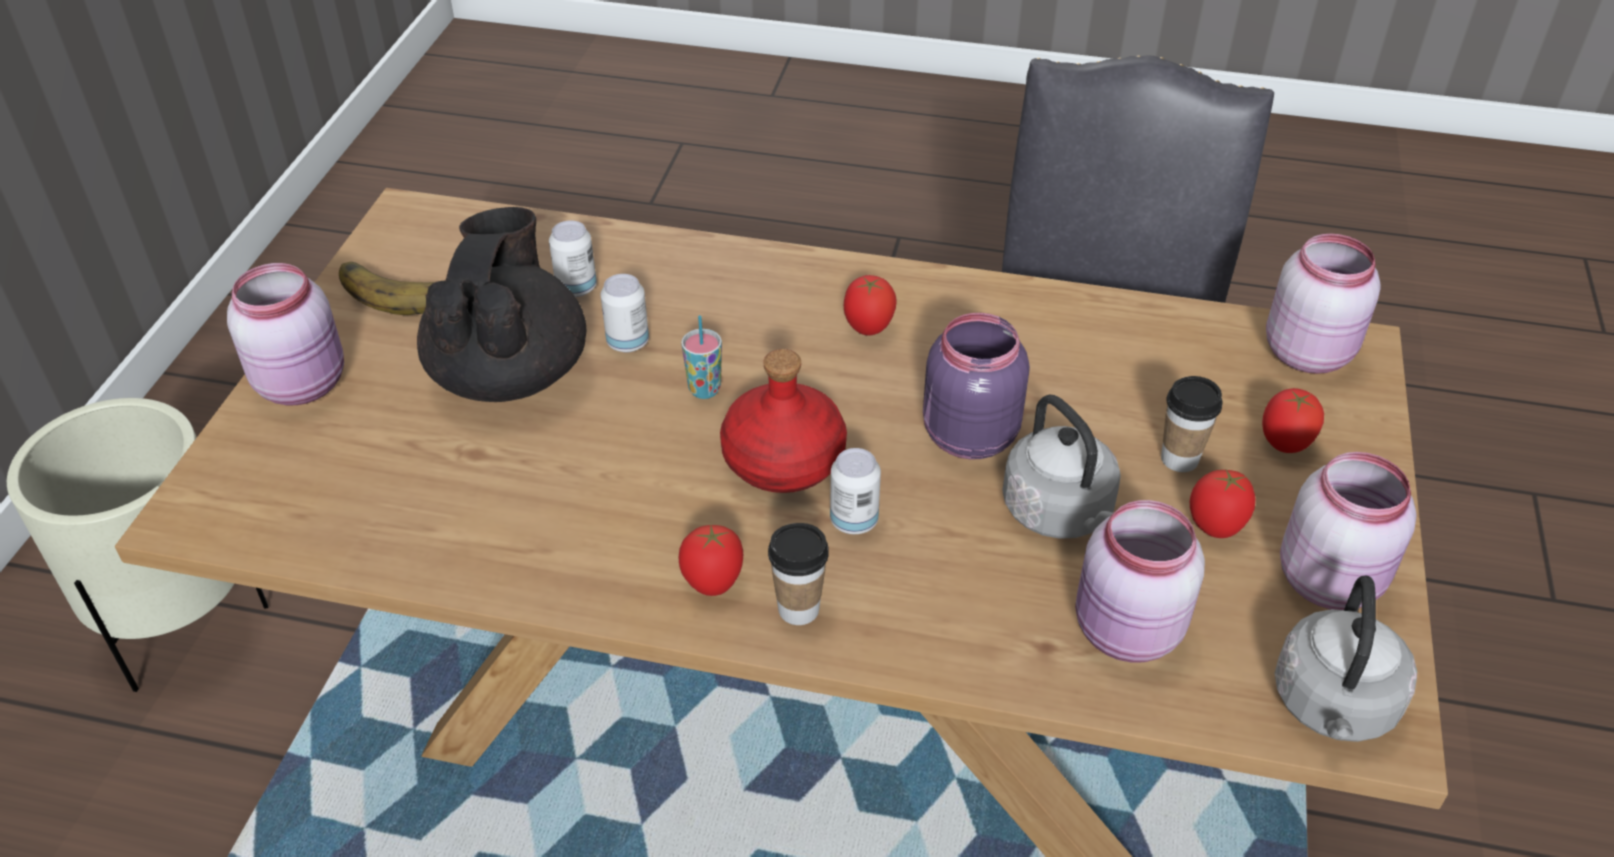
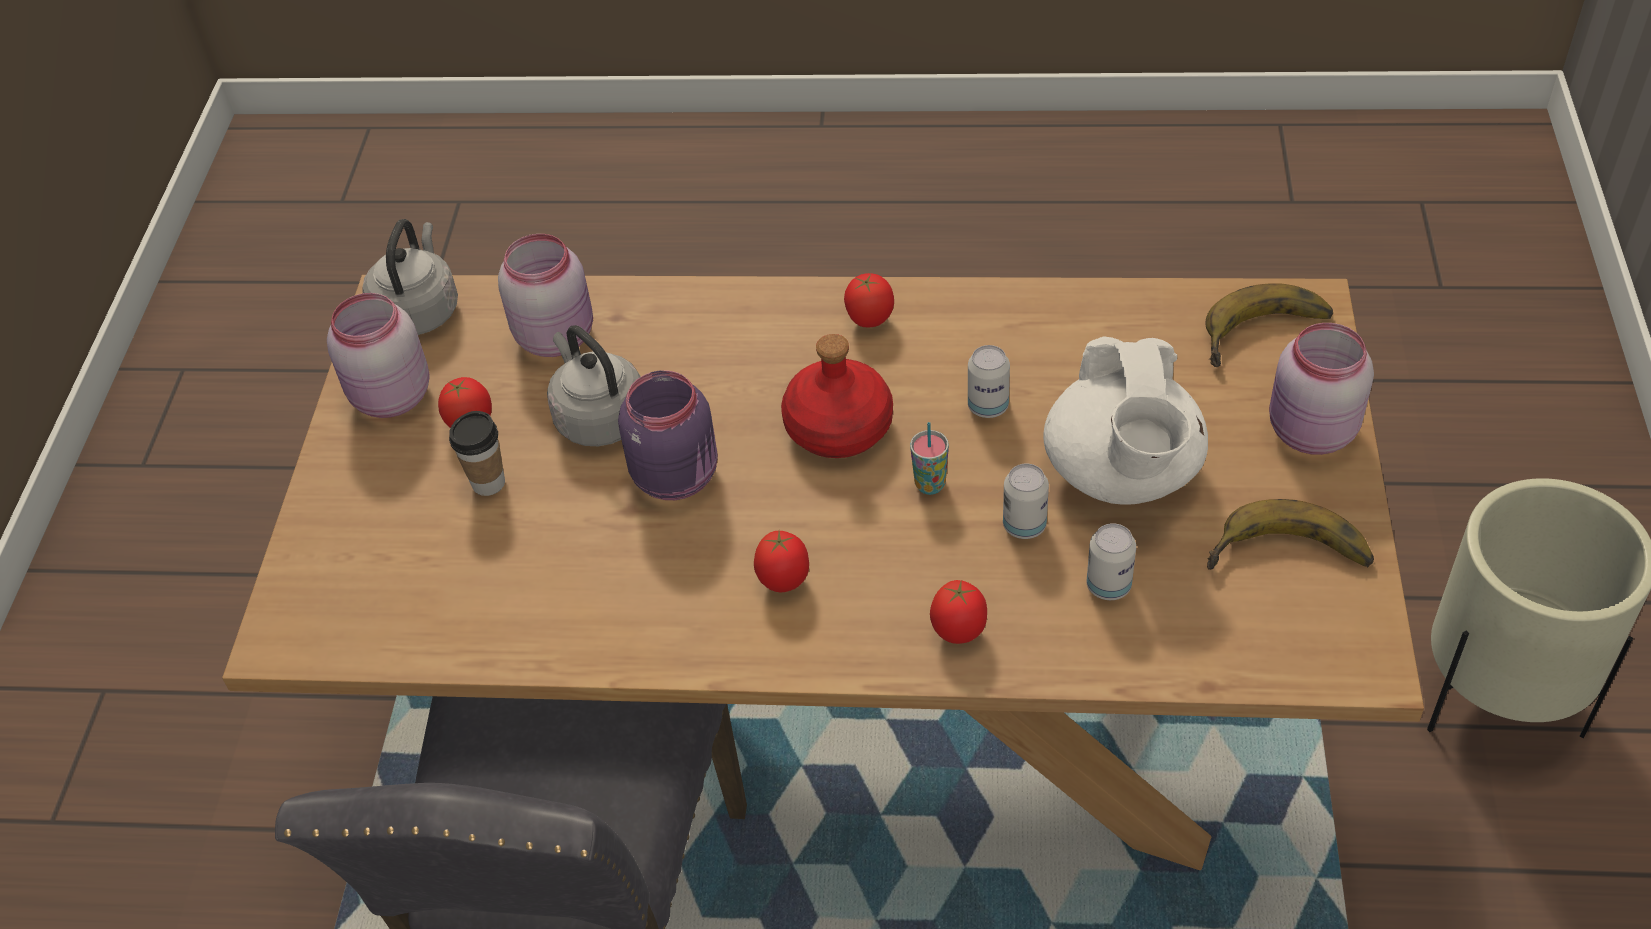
camera: 175 degrees right, 5 degrees up
(263, 486) = (1268, 337): none -> banana
(510, 372) = (1123, 474): black teapot -> white teapot
(798, 609) = (800, 314): cup -> none
(854, 521) = (769, 385): can -> can (988, 406)
(1284, 445) = (390, 512): tomato -> tomato (959, 632)
(1308, 351) = (331, 625): pink jar -> none

